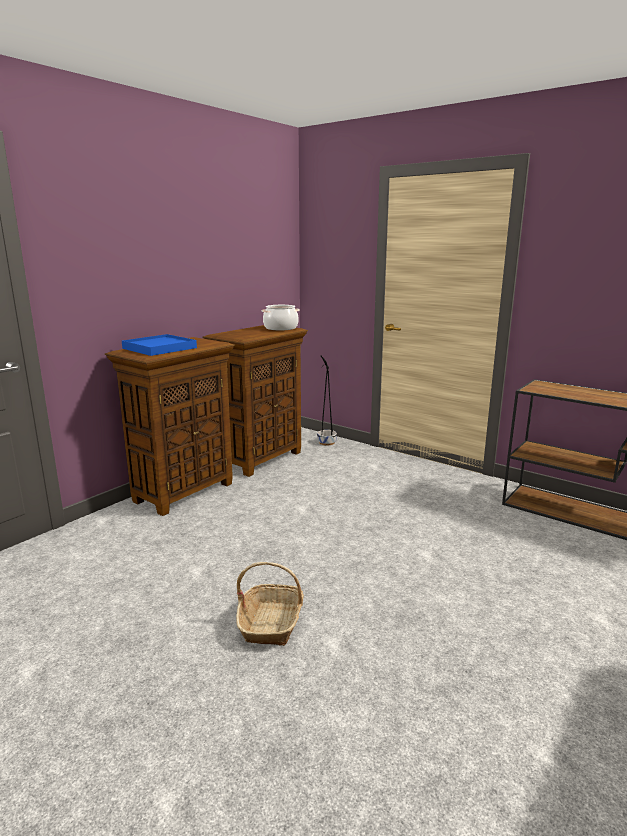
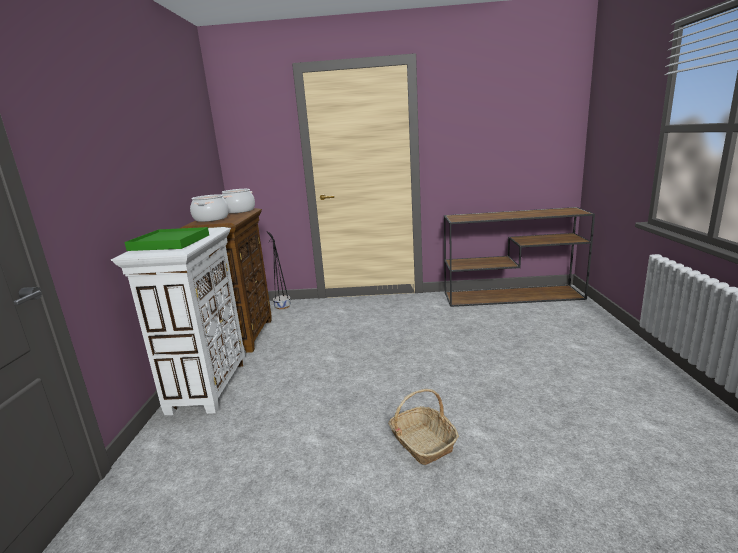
camera: 35 degrees left, 0 degrees up
(159, 348) = (170, 242): blue tray -> green tray
(184, 492) = (208, 385): brown cabinet -> white cabinet
(241, 332) = (211, 219): none -> cooking pot

